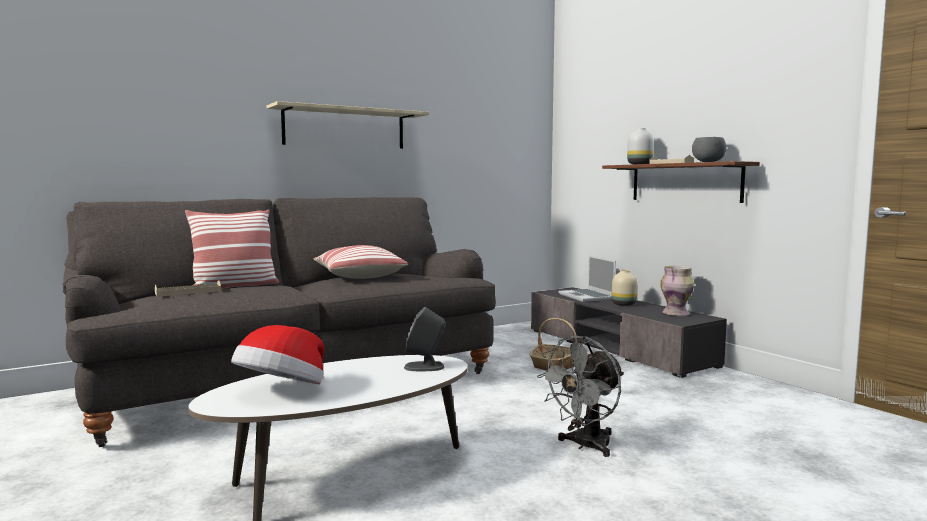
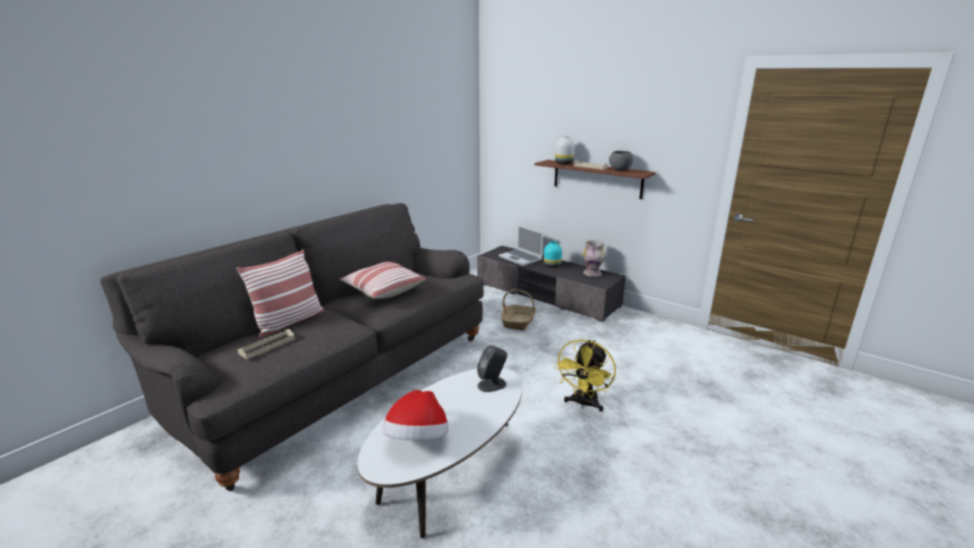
camera: 20 degrees left, 15 degrees up
(345, 128) = (330, 147): beige shelf -> none
(585, 446) = (583, 404): grey fan -> yellow fan
(624, 304) = (552, 266): beige vase -> turquoise vase

